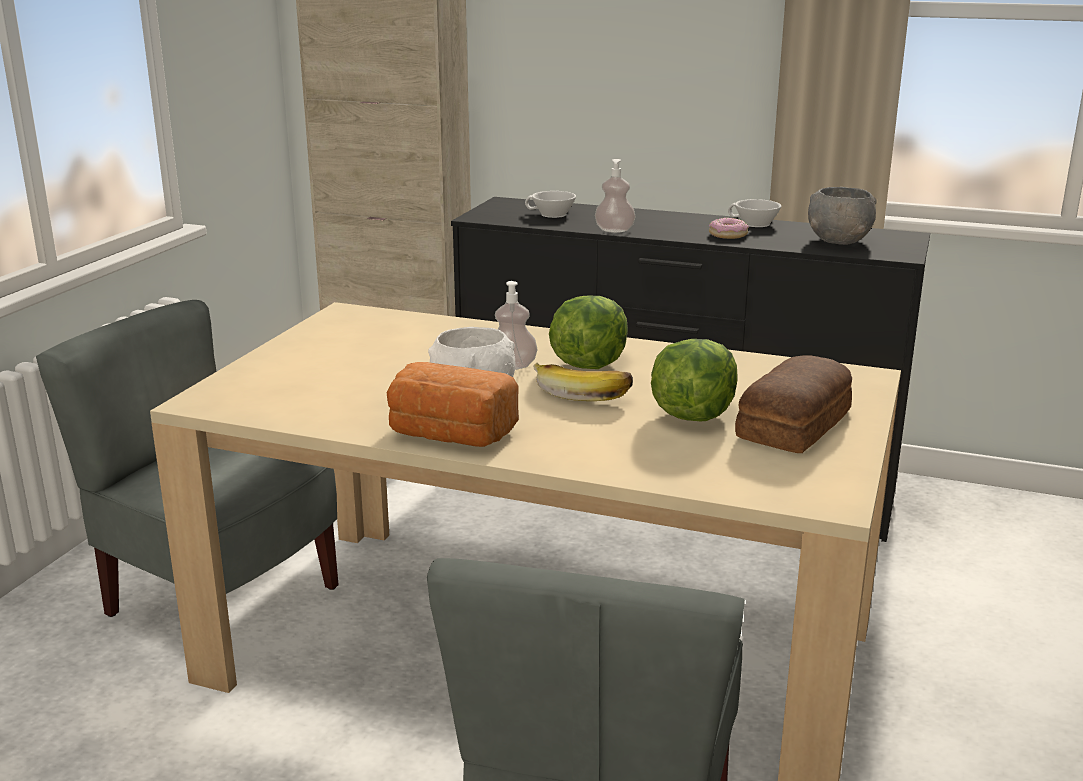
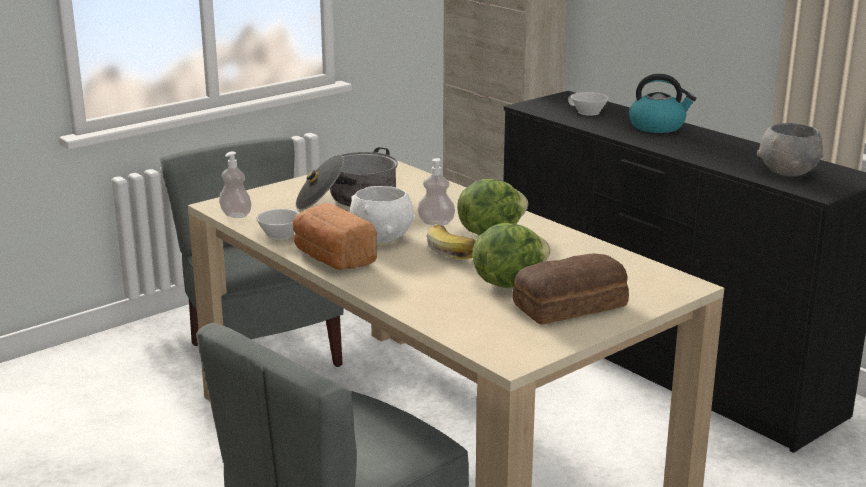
camera: 30 degrees right, 0 degrees up
(367, 362) = (348, 200): none -> cooking pot
(614, 230) = (613, 133): soap dispenser -> soap dispenser (236, 215)
(646, 218) = (657, 126): none -> kettle
(728, 235) = (700, 151): donut -> none
(754, 224) = (740, 146): white cup -> white cup (277, 234)

